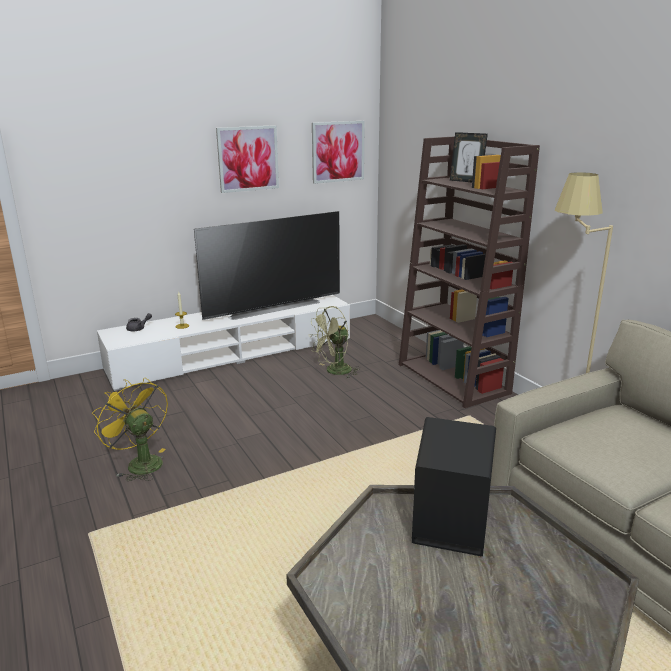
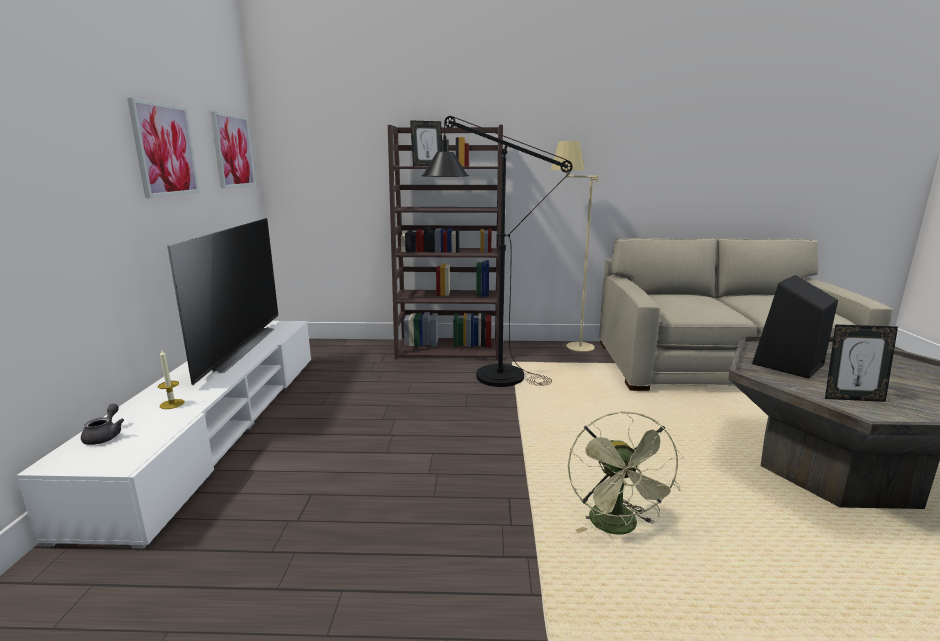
camera: 60 degrees left, 5 degrees down
(139, 463) = (404, 562): yellow fan -> none
(334, 371) = (362, 386): green fan -> green fan (618, 527)
(373, 573) = (852, 398): none -> picture frame
(420, 412) = (486, 375): none -> black floor lamp

